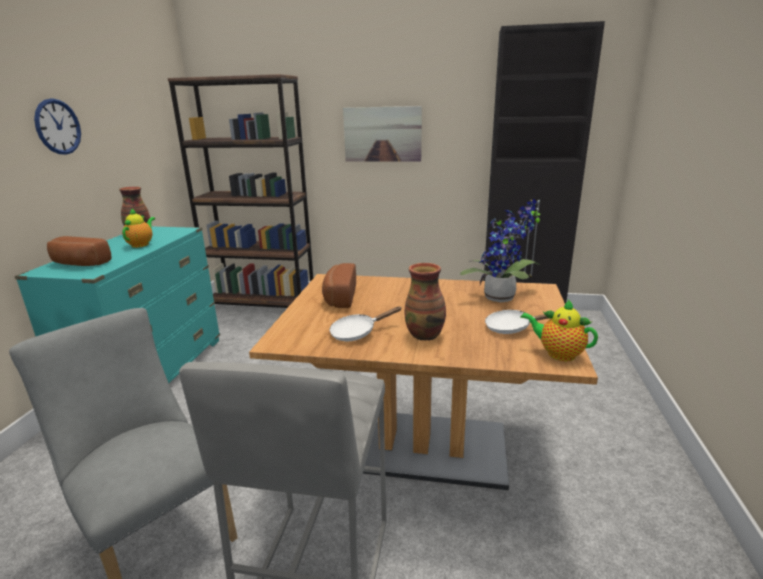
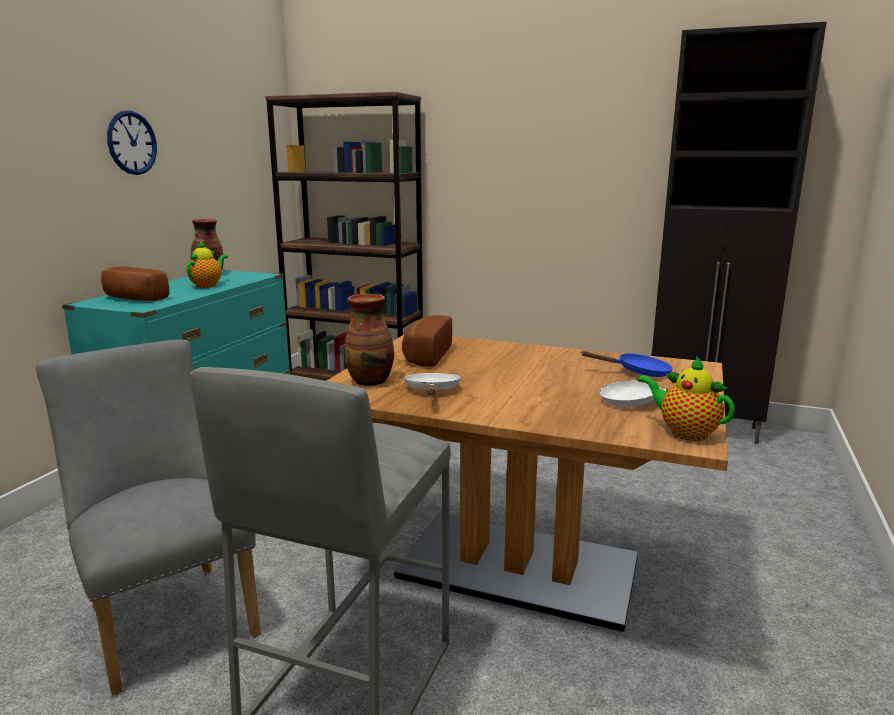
camera: 10 degrees right, 5 degrees down
(357, 332) = (432, 391): white frying pan -> white frying pan turned 105 degrees clockwise
(382, 134) = (524, 171): picture -> none
(425, 334) = (517, 399): vase -> vase (371, 381)
(502, 299) = (638, 372): potted plant -> blue frying pan

